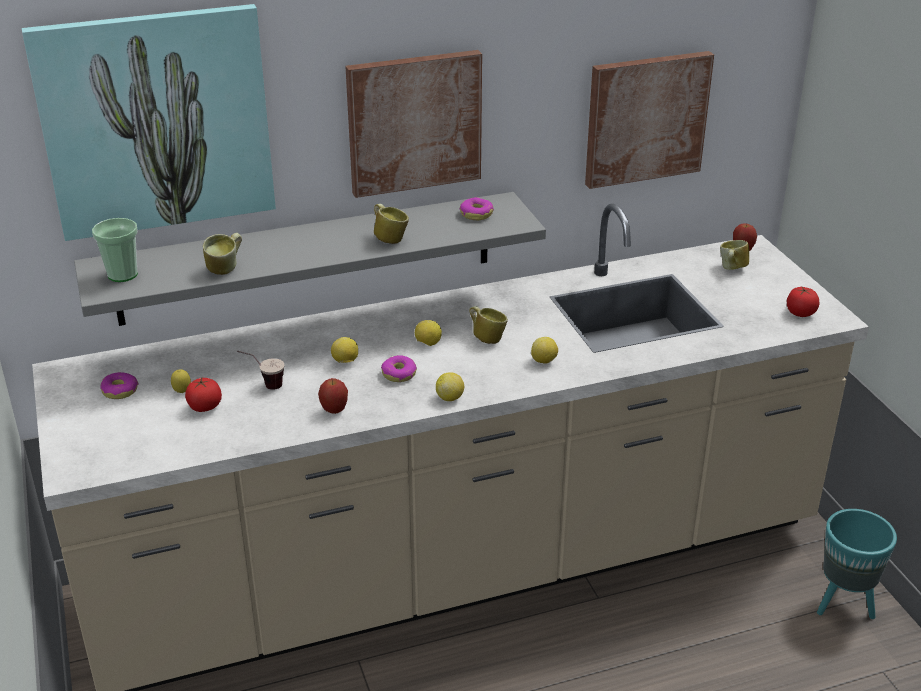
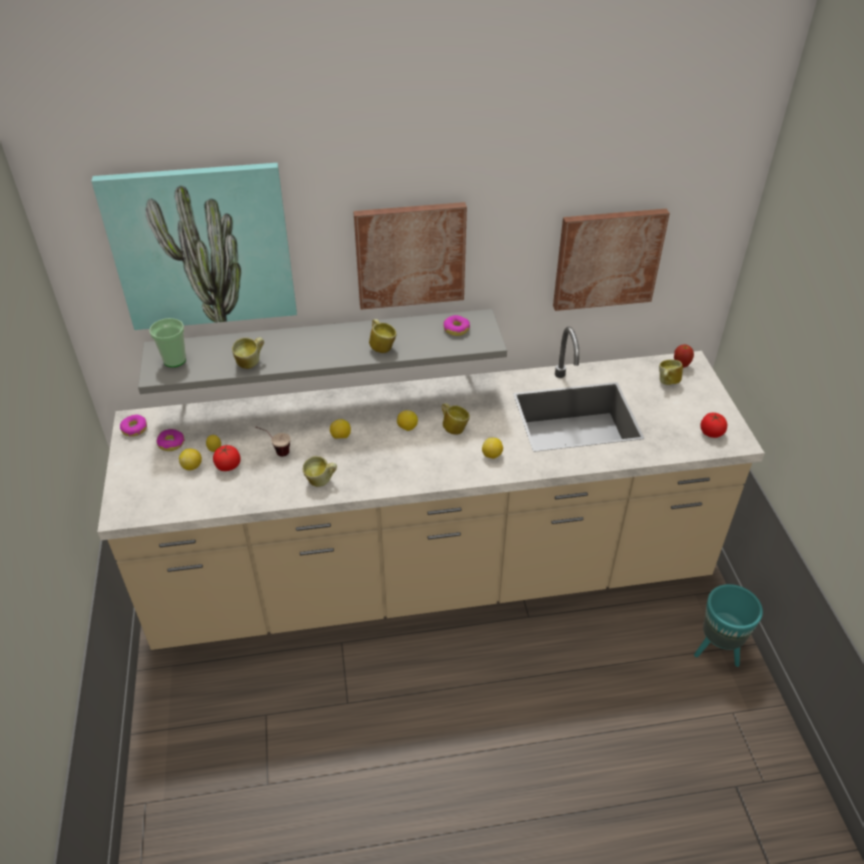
camera: 10 degrees right, 10 degrees up
(334, 411) = (321, 482): apple -> mug
(399, 374) = (378, 453): donut -> donut (134, 429)
(450, 398) = (411, 481): lemon -> lemon (192, 466)

